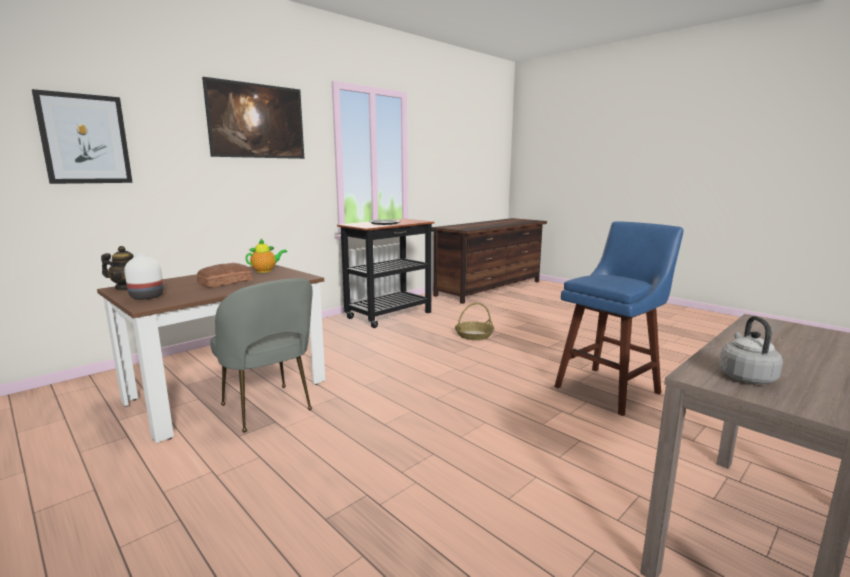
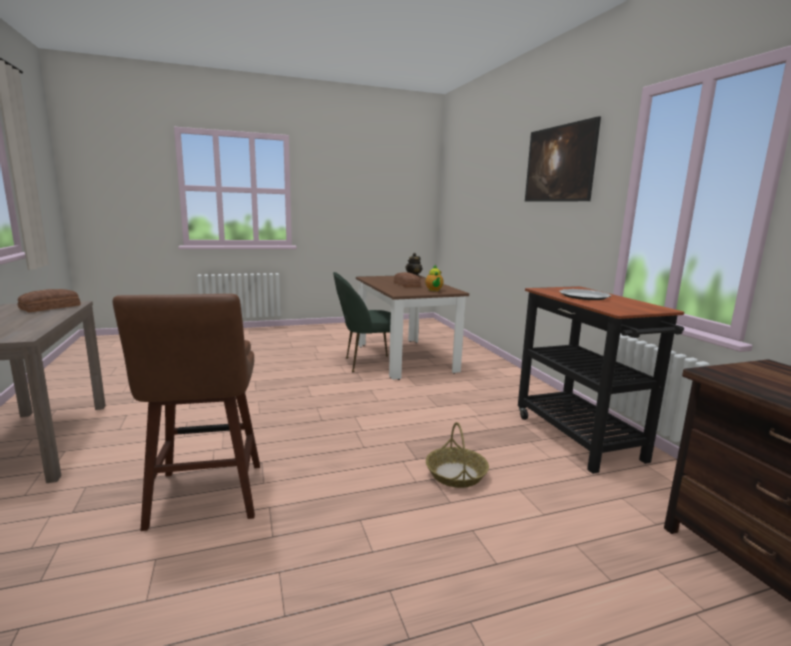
camera: 115 degrees right, 0 degrees up
(85, 139) = (483, 192): picture -> none
(146, 296) = (386, 277): white vase -> none
(268, 411) = (365, 364): grey chair -> green chair
(609, 389) = (206, 497): blue stool -> brown stool
(745, 376) = (51, 307): grey kettle -> bread

